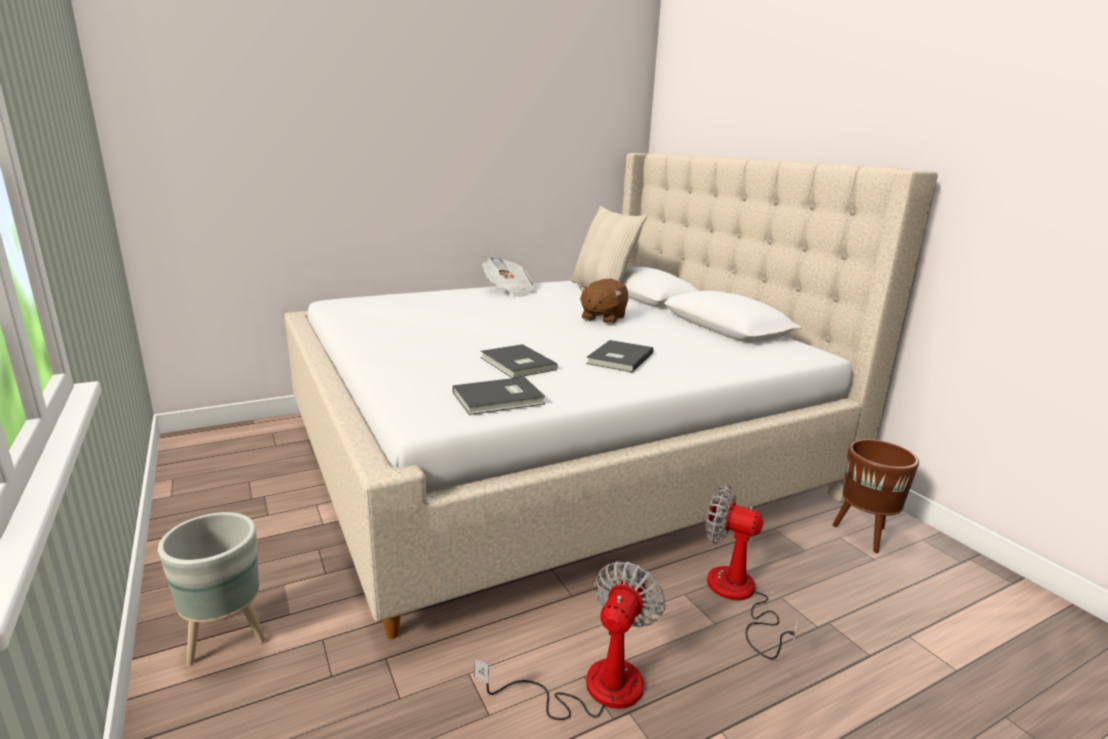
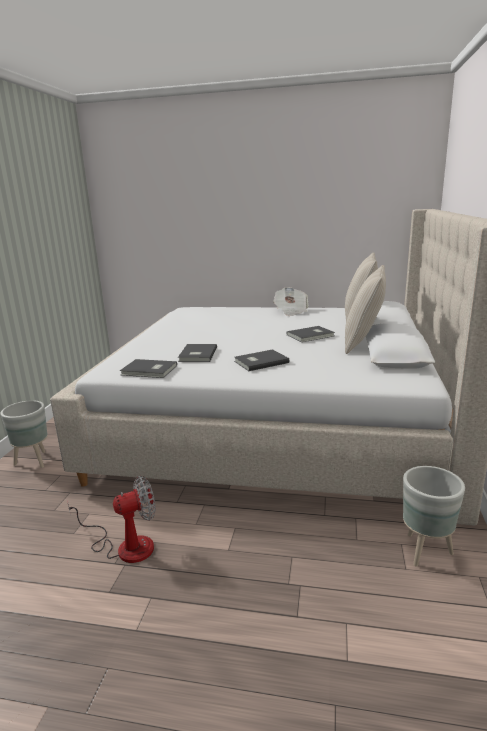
camera: 40 degrees right, 0 degrees up
(603, 318) = (311, 335): brown plush toy -> grey book
(672, 318) = (363, 342): none -> beige pillow
(738, 597) = (264, 544): fan -> none
(864, 535) = (425, 551): brown planter -> grey planter

